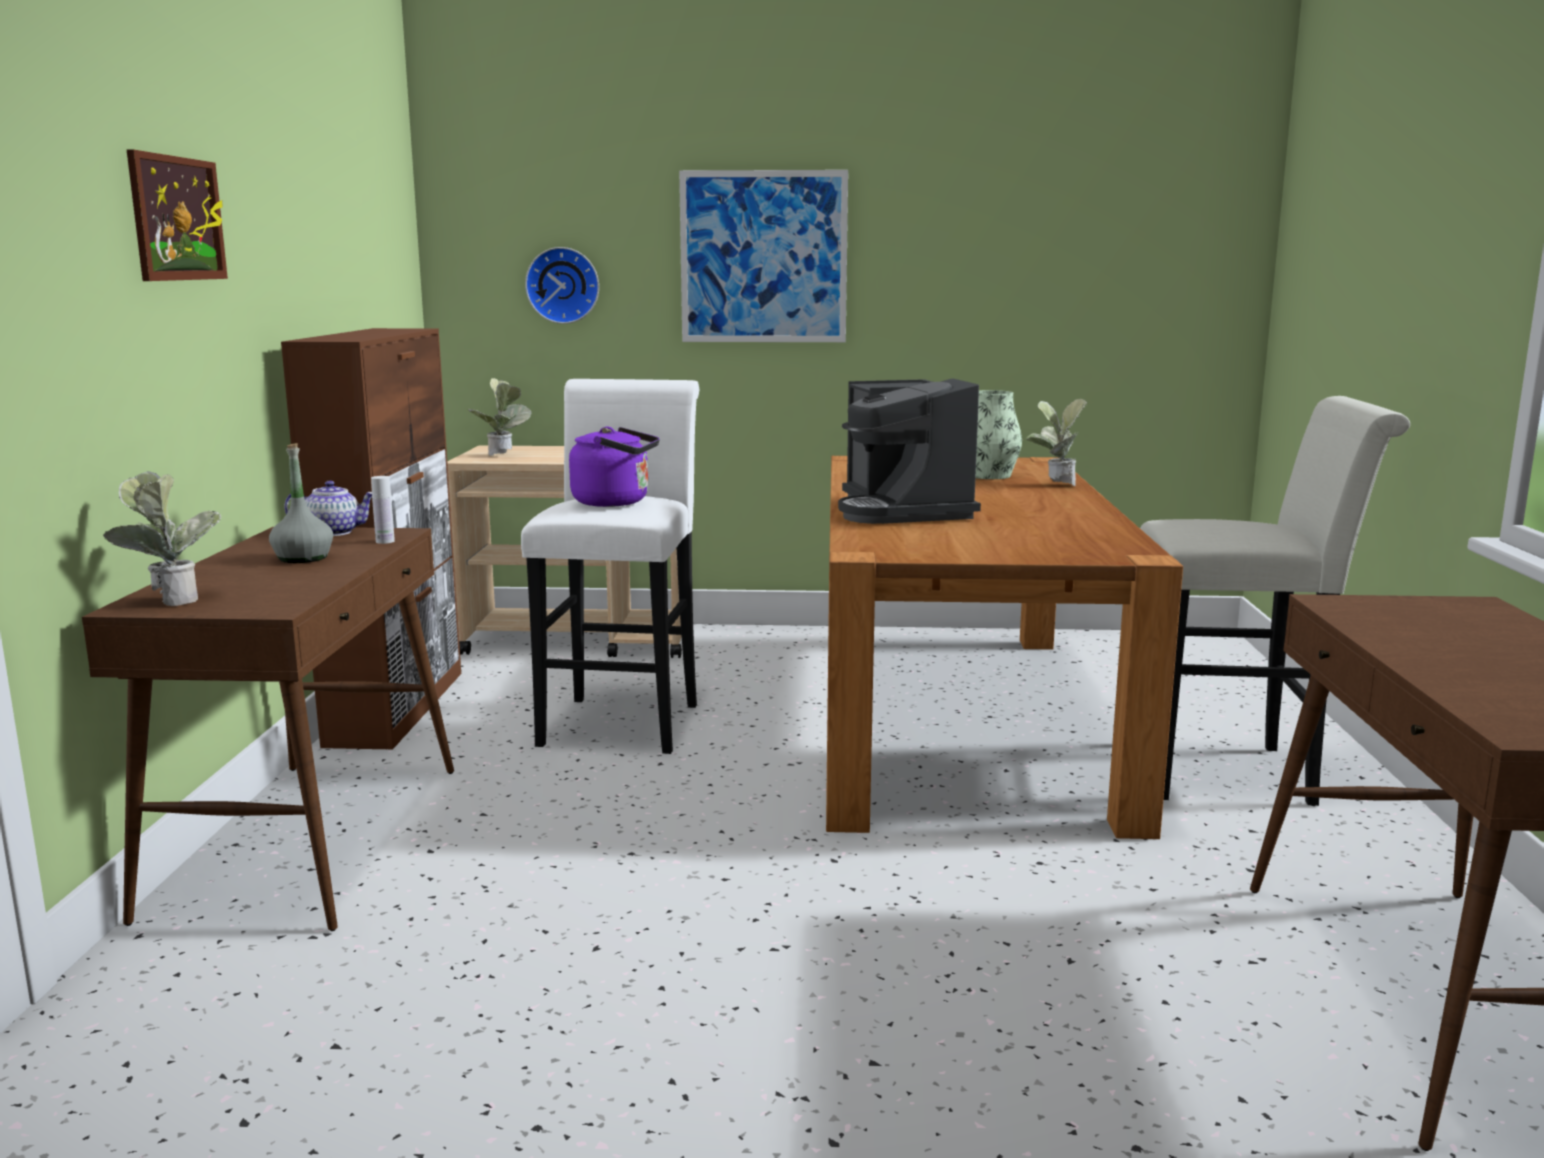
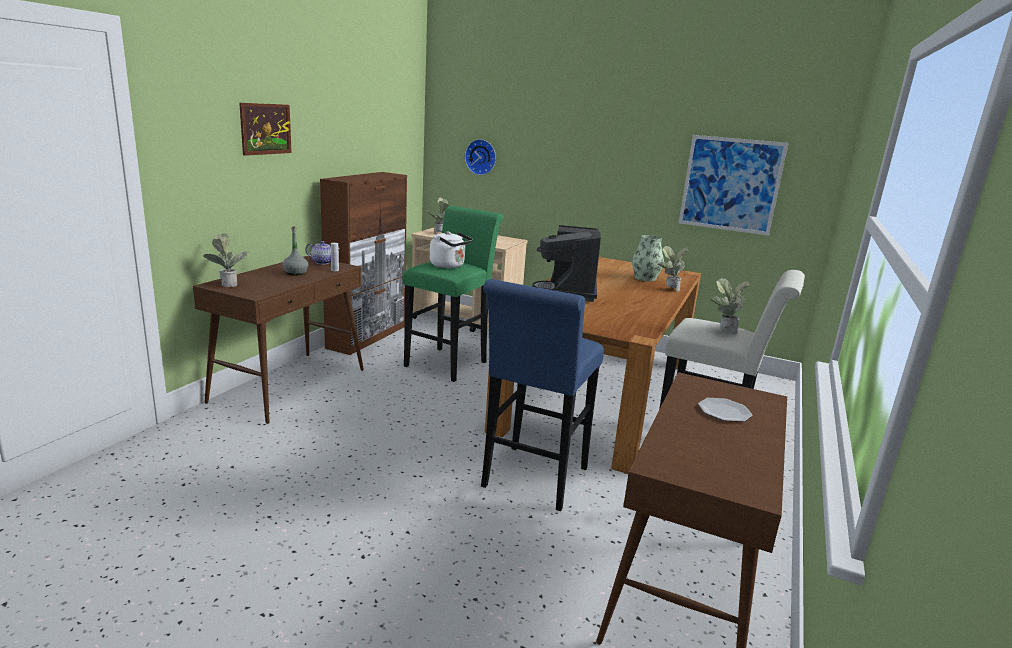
camera: 20 degrees right, 5 degrees up
(616, 502) = (449, 266): purple kettle -> white kettle
(624, 720) = (449, 362): white stool -> green stool
(763, 257) = (571, 153): picture -> picture (730, 184)
(1006, 897) = (532, 481): none -> blue stool
(1247, 527) = (723, 331): none -> potted plant
(1460, 634) = (723, 412): none -> plate

